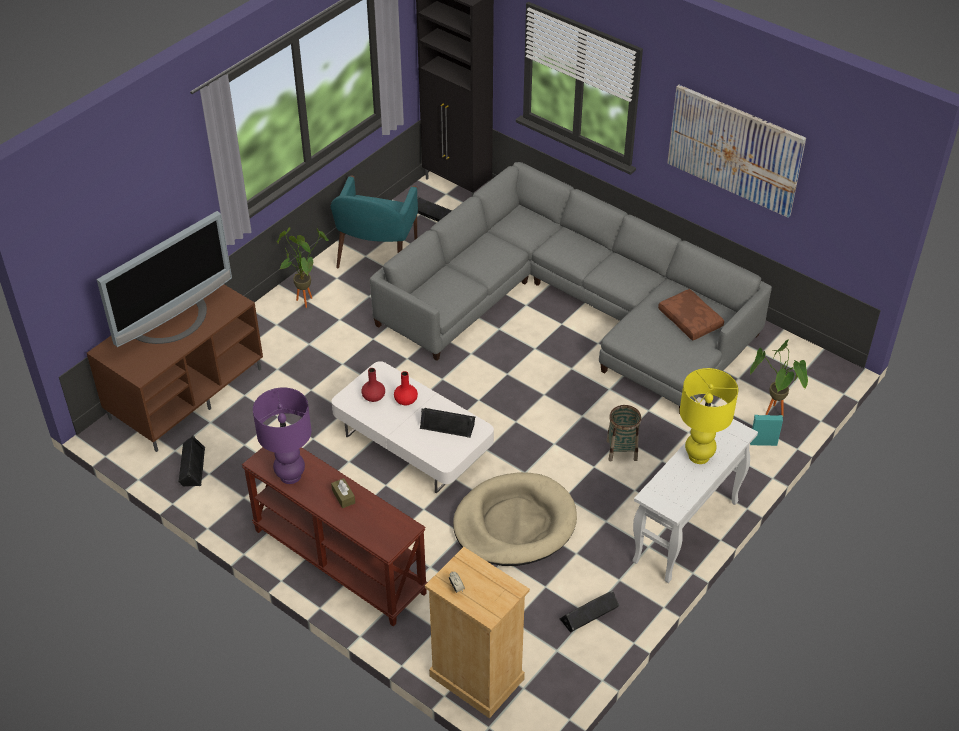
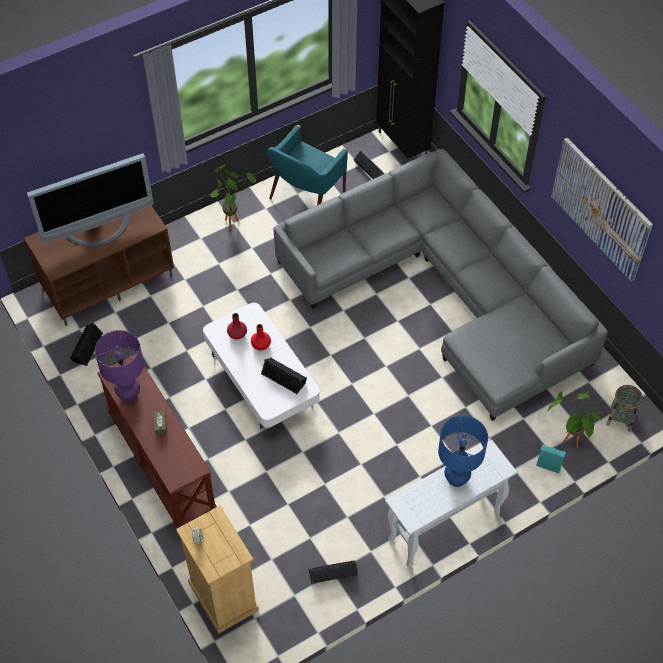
camera: 20 degrees right, 10 degrees up
(514, 523) = (310, 475): beige dog bed -> none
(621, 450) = (426, 437): basket -> basket (620, 418)
(691, 320) = (527, 341): brown pillow -> none
(699, 455) = (456, 478): yellow table lamp -> blue table lamp

